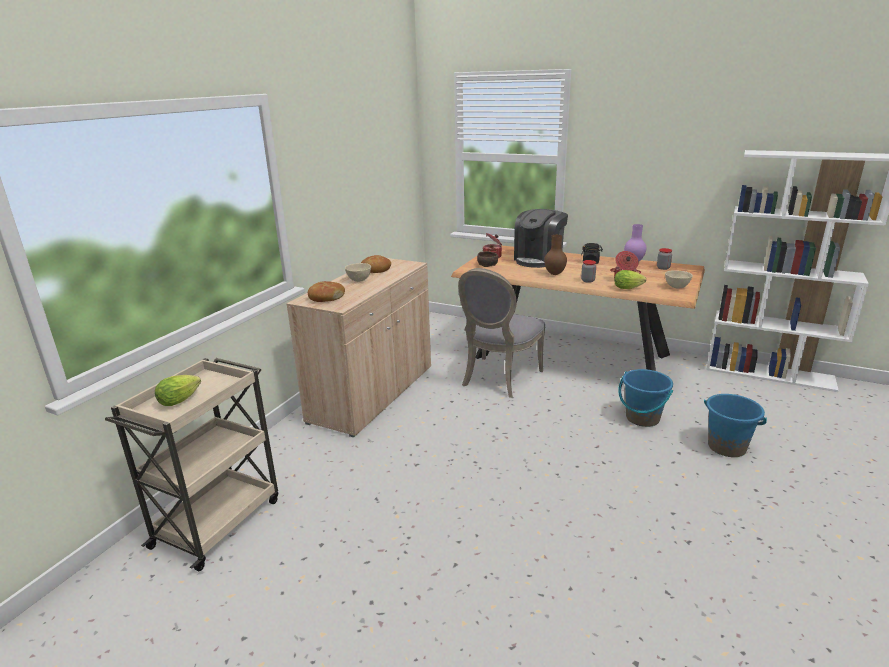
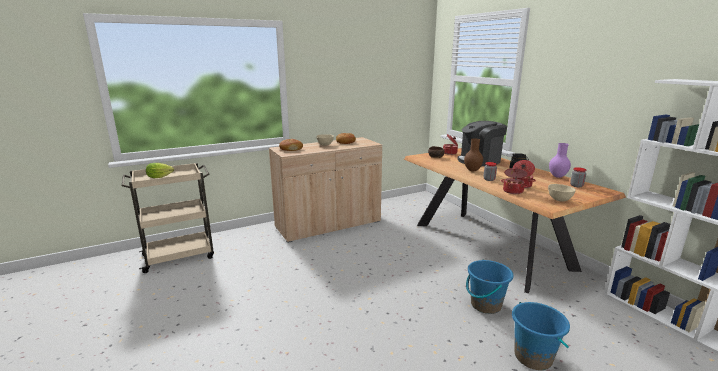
camera: 35 degrees right, 5 degrees down
(498, 379) = (414, 241): grey chair -> none
(629, 288) = (513, 191): lettuce -> cooking pot

